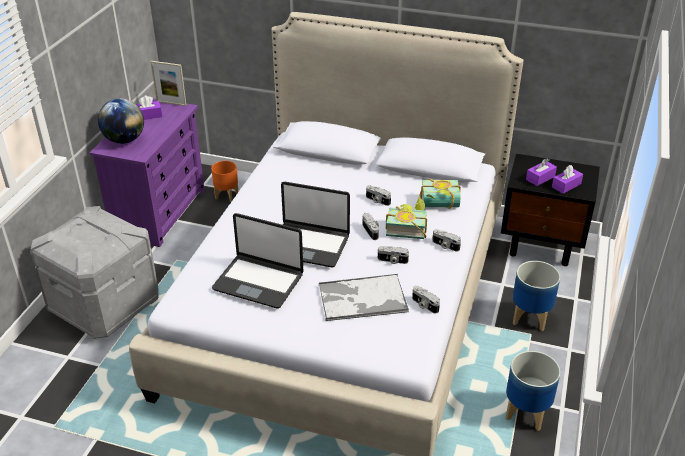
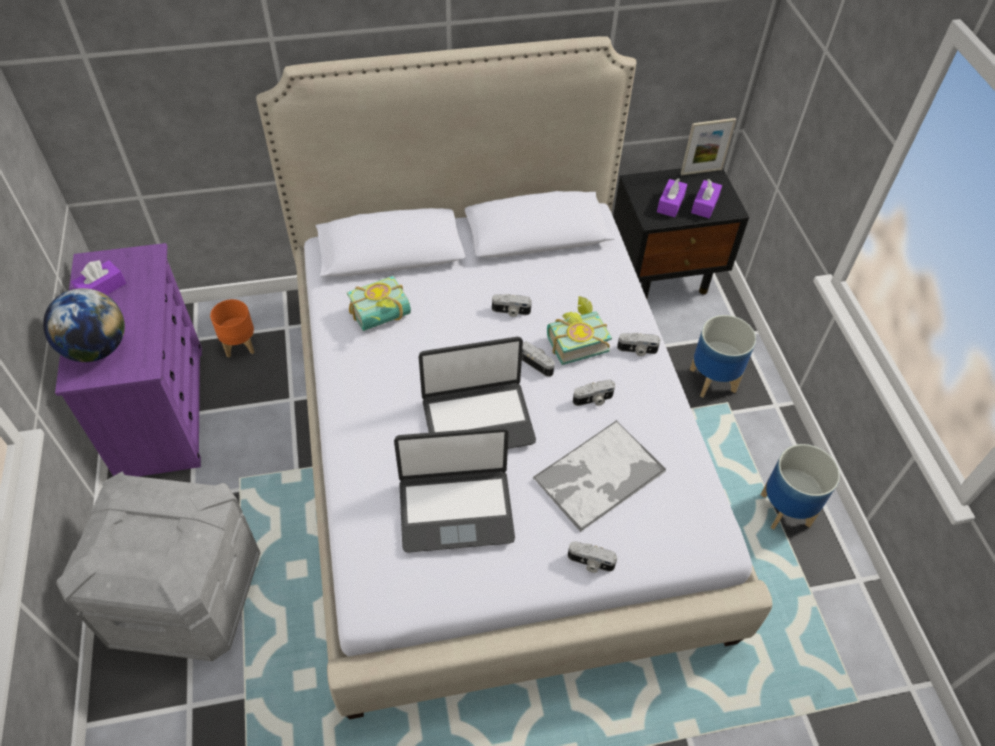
camera: 30 degrees left, 15 degrees up
(171, 103) = (122, 253): picture frame -> picture frame (701, 171)
(424, 305) = (674, 452): camera -> camera (590, 563)
(440, 205) = (589, 289): book -> book (382, 318)

